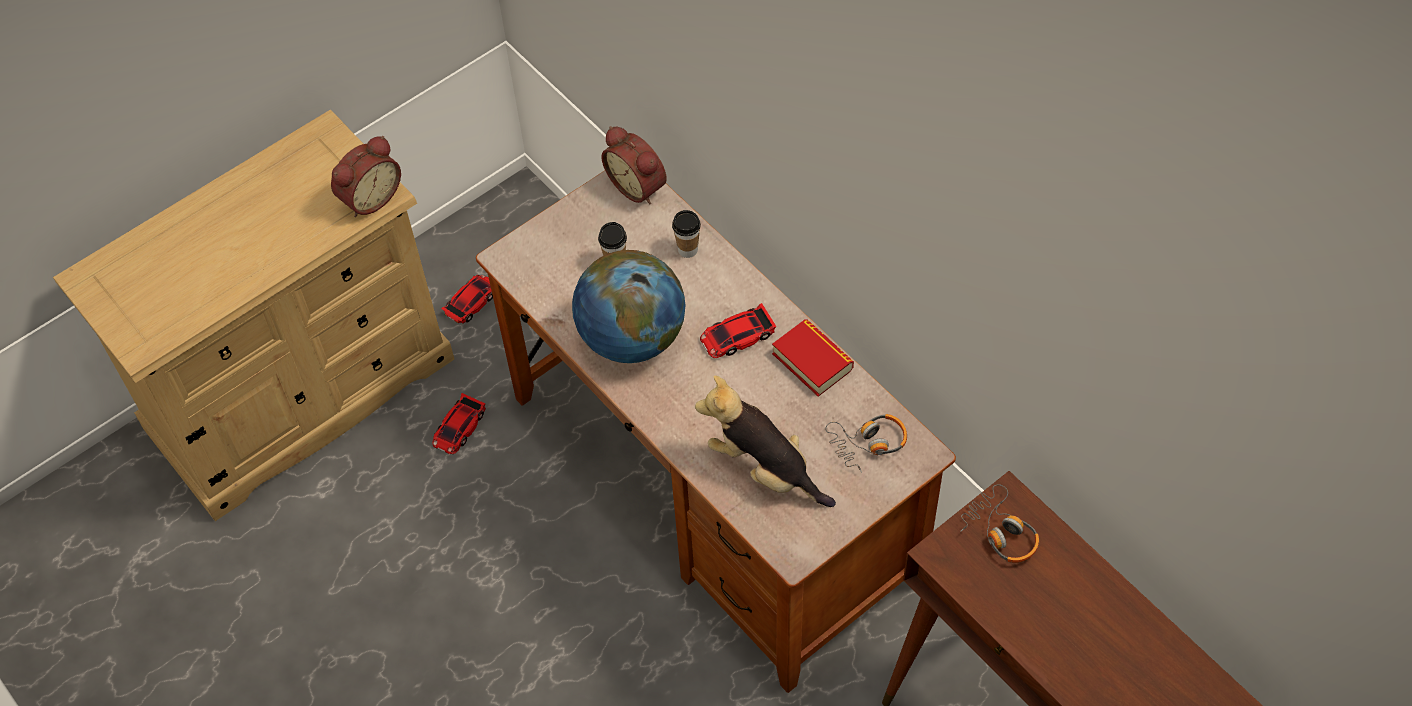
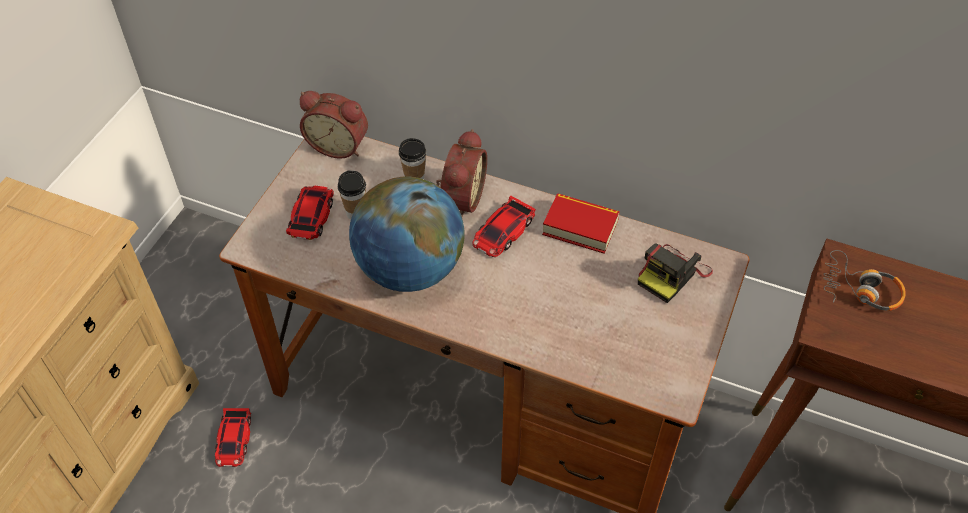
camera: 30 degrees left, 5 degrees down
(369, 197) = (87, 237): alarm clock -> alarm clock (460, 198)
(471, 301) = (190, 330): toy car -> toy car (311, 215)
(764, 468) = (600, 332): plush toy -> none
(868, 443) = (672, 274): headphones -> camera

